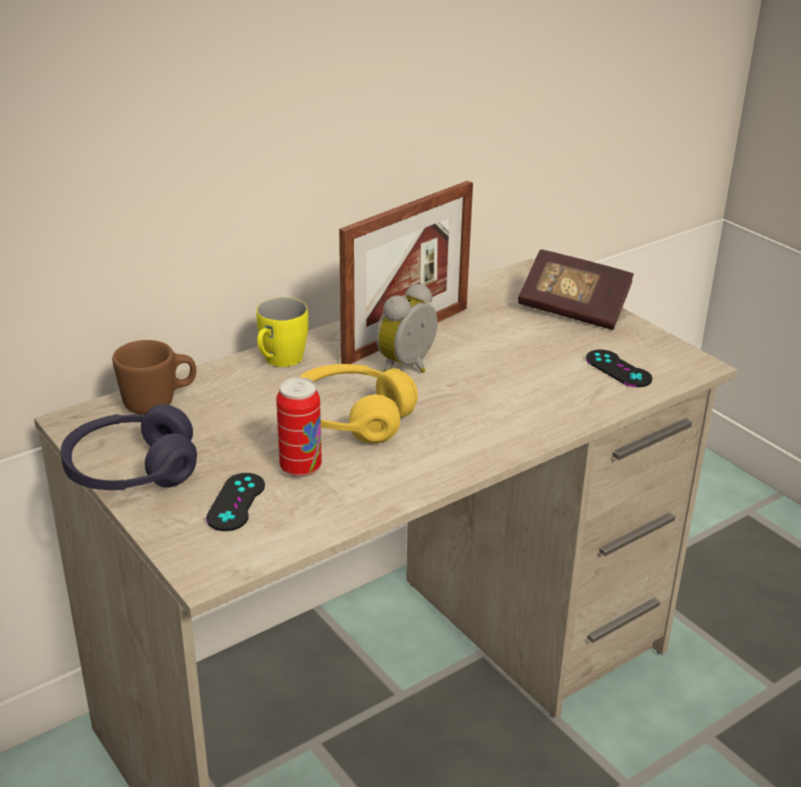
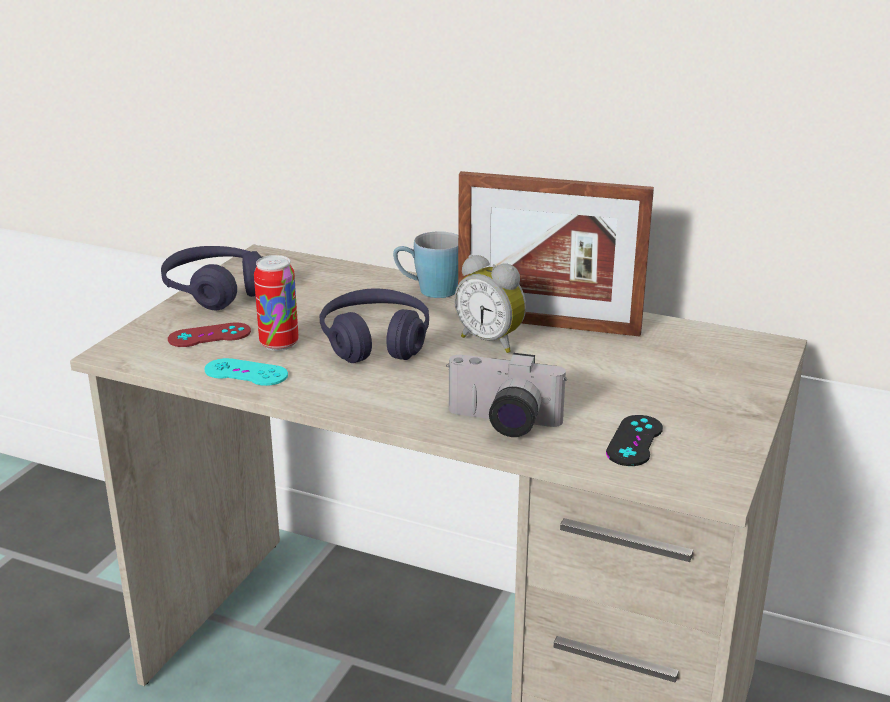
camera: 60 degrees right, 5 degrees down
(159, 403) = (315, 271): brown mug -> none
(236, 502) = (209, 335): black game controller -> red game controller
(279, 362) = (428, 291): yellow mug -> blue mug
(342, 502) = (246, 373): none -> turquoise game controller
(352, 418) = (375, 342): yellow headphones -> purple headphones
(409, 367) = (491, 341): alarm clock -> alarm clock turned 150 degrees counterclockwise
(550, 409) = (502, 424): none -> camera
(573, 309) = (727, 387): book -> none

